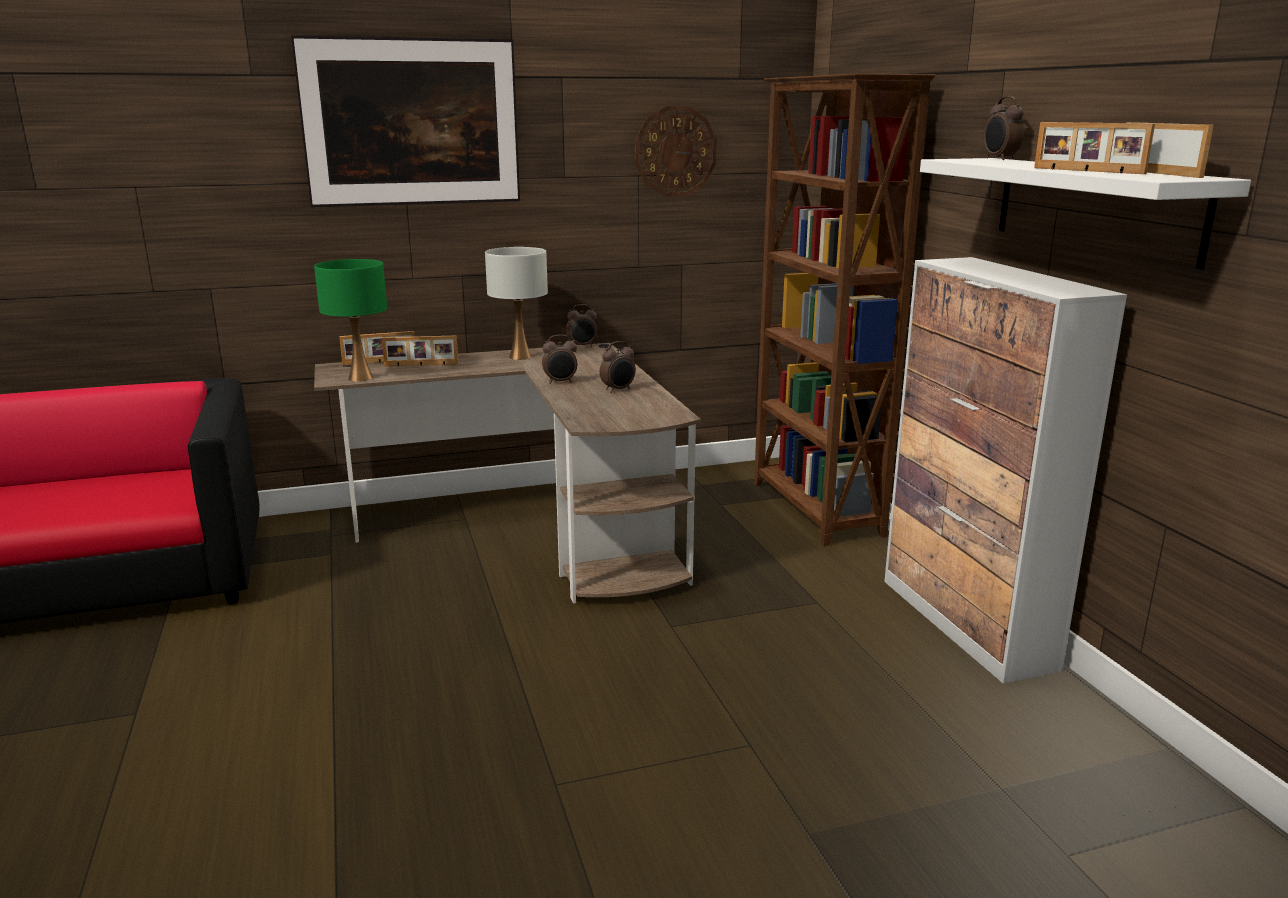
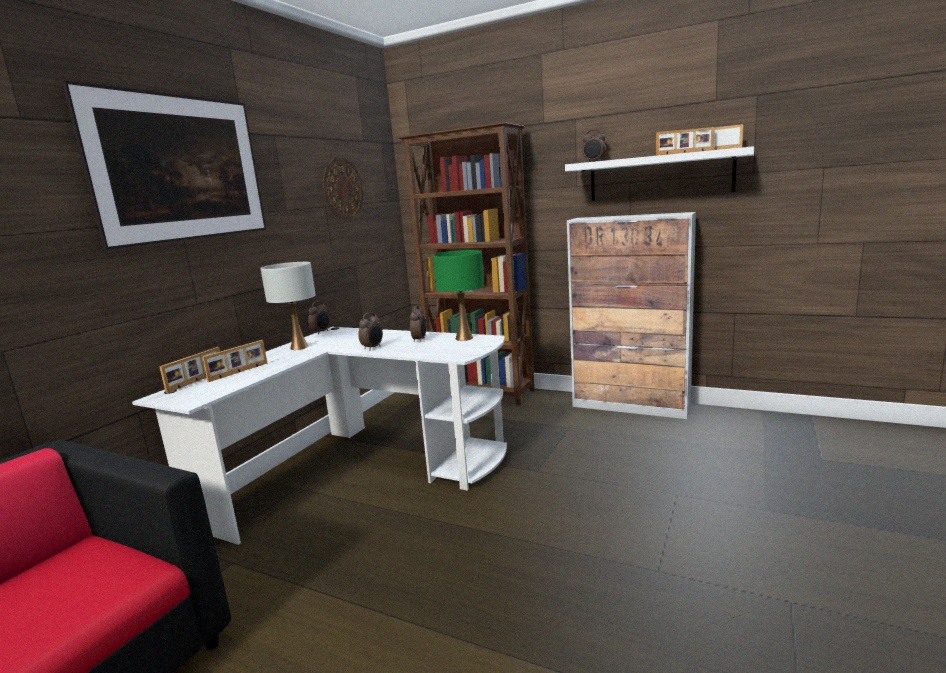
camera: 45 degrees left, 5 degrees down
(360, 378) = (213, 393): green table lamp -> green table lamp (464, 338)
(537, 528) = (359, 468): brown desk -> white desk

